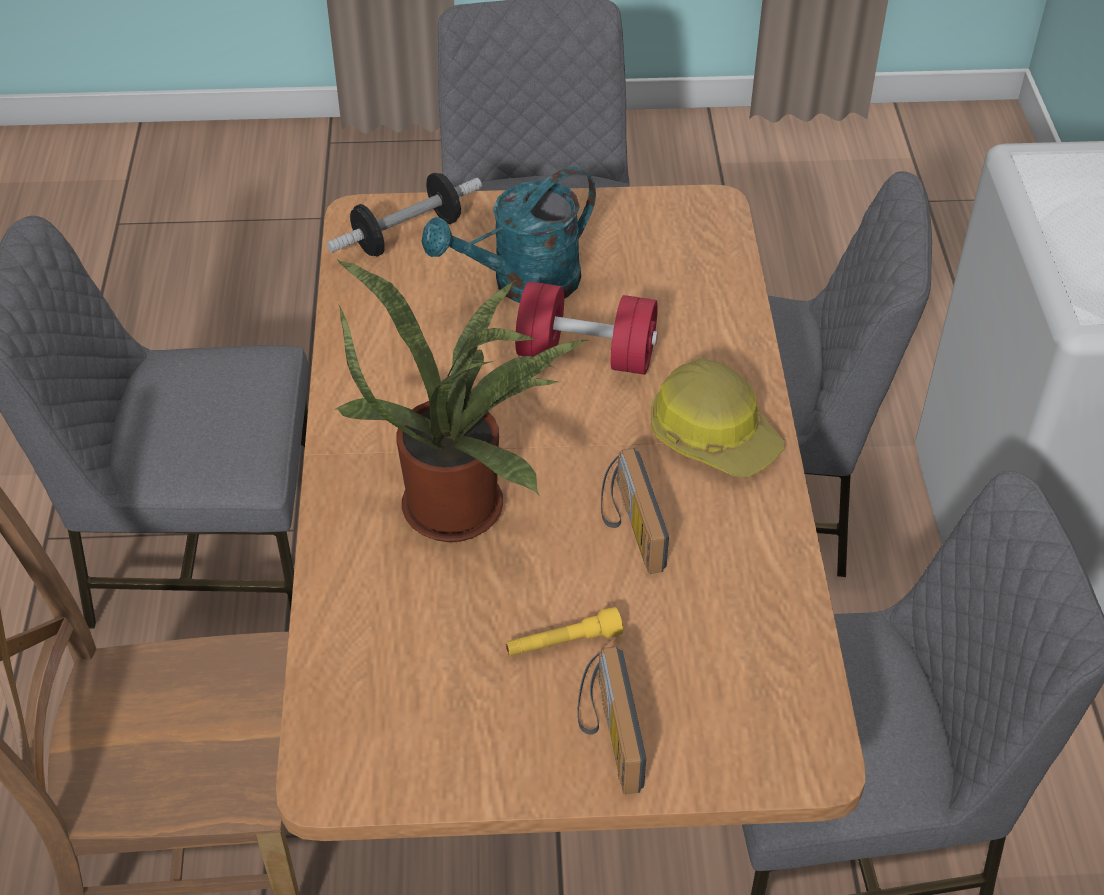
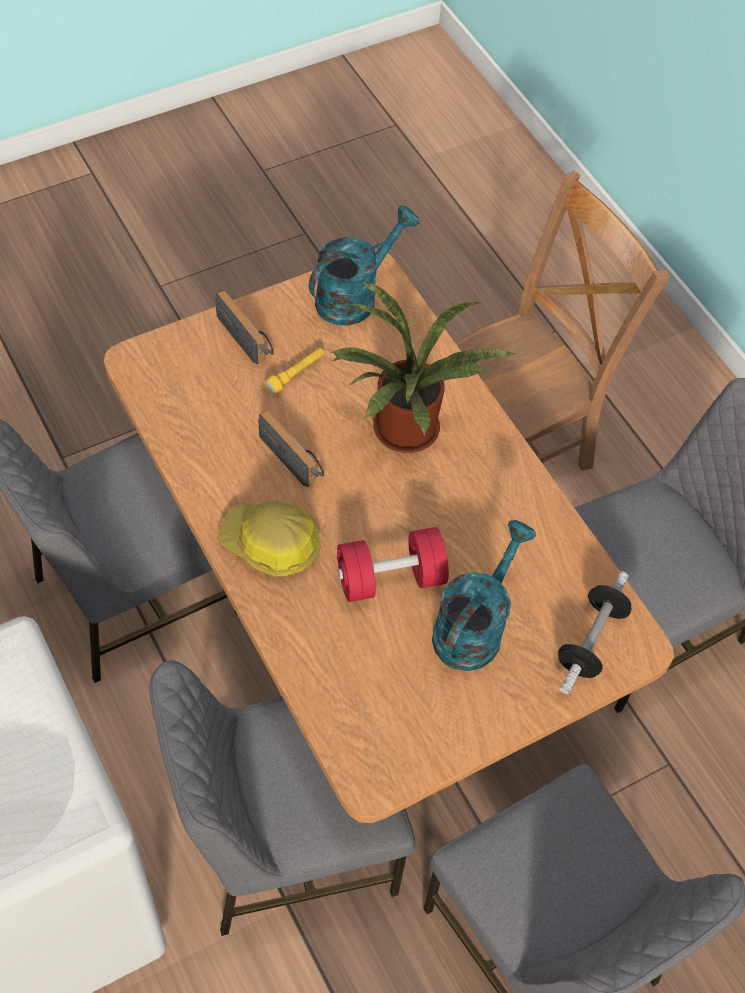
camera: 150 degrees right, 10 degrees up
(390, 743) = (354, 295): none -> turquoise watering can

